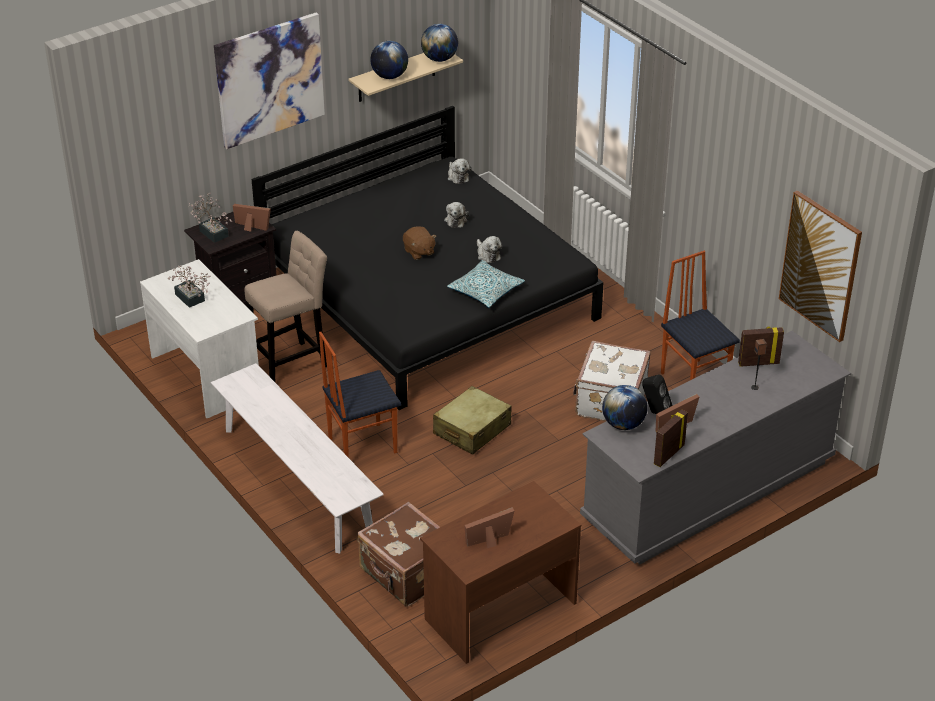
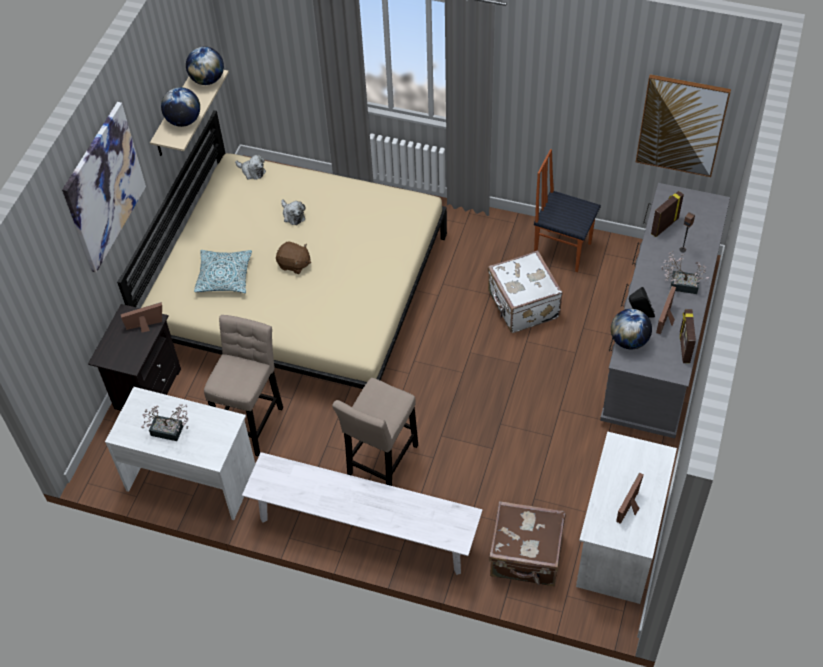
camera: 35 degrees left, 15 degrees up
(212, 232) = (116, 351): potted plant -> potted plant (680, 284)
(361, 445) = (381, 463): chair -> beige stool
(428, 296) = (298, 291): black bed -> beige bed
(471, 430) = (449, 395): beige suitcase -> none
(485, 291) = (382, 271): pillow -> pillow (224, 276)
(487, 254) = (350, 235): plush toy -> none
(499, 610) = (618, 541): brown desk -> white desk

